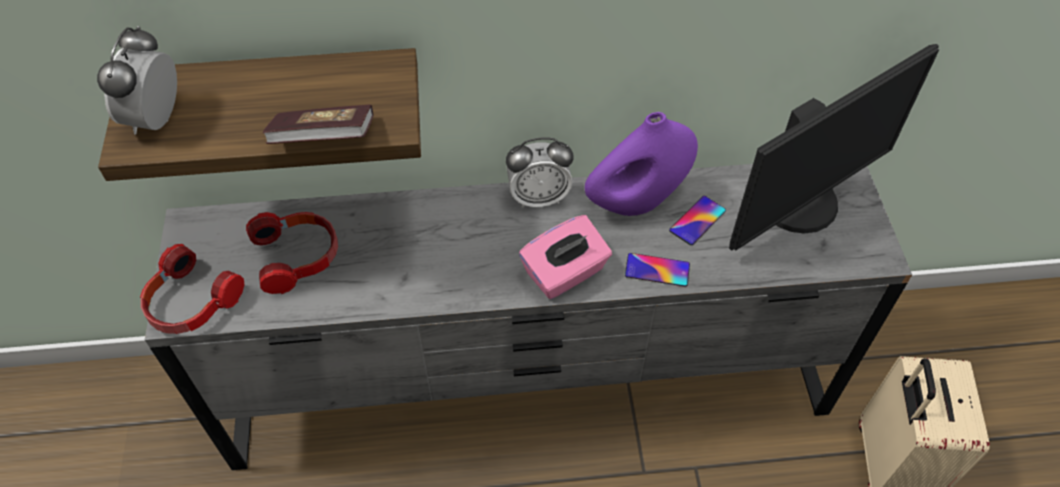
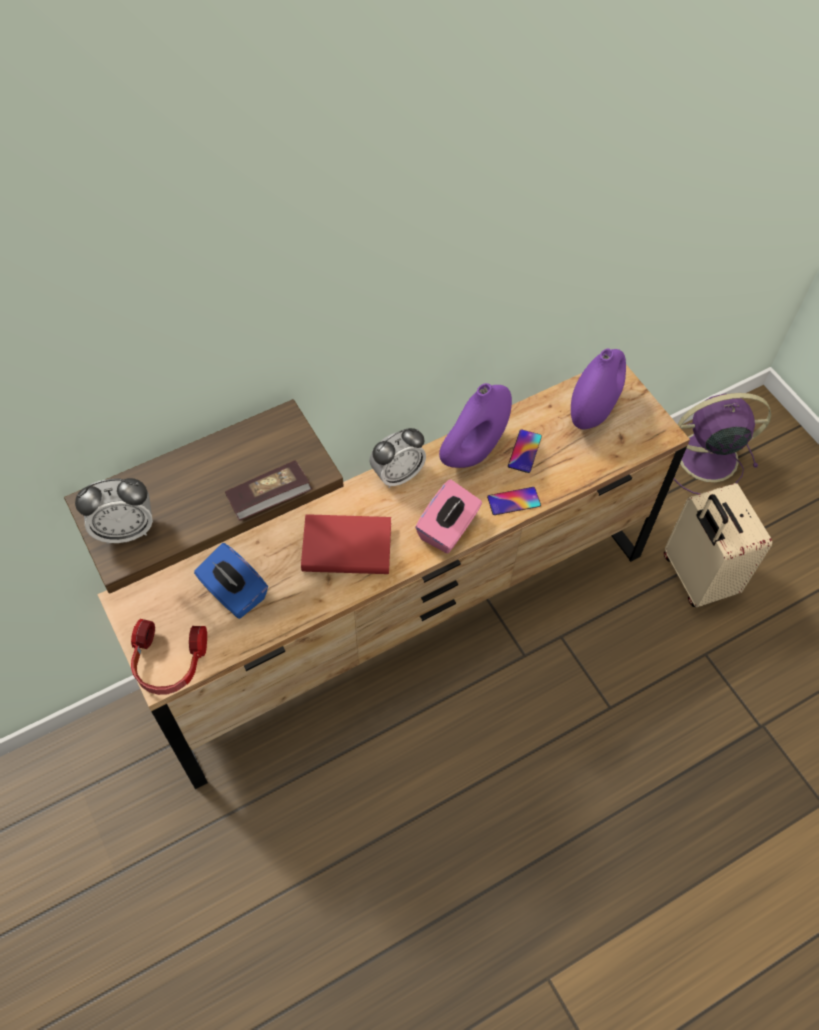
camera: 25 degrees left, 5 degrees up
(156, 119) = (125, 530): alarm clock -> alarm clock turned 90 degrees counterclockwise
(298, 256) = (234, 593): headphones -> blue tissue box
(442, 254) = (347, 548): none -> red book
(529, 386) = (406, 623): grey dresser -> brown dresser
(801, 204) = (592, 411): monitor -> purple vase
(955, 332) = (704, 457): none -> purple fan

